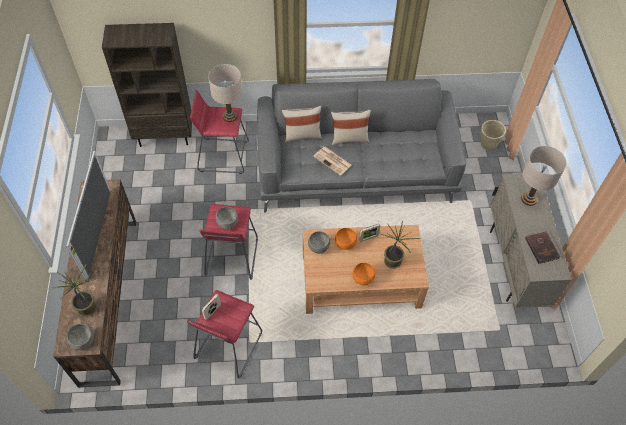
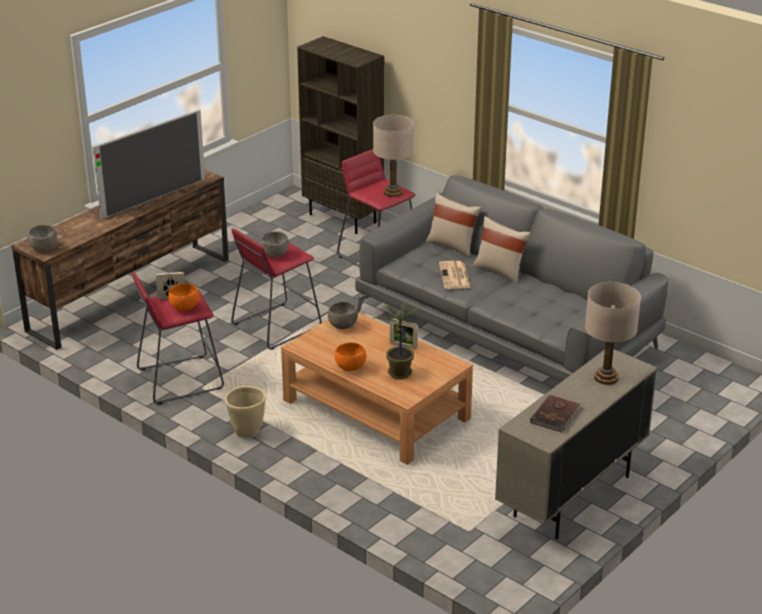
camera: 45 degrees right, 25 degrees down
(88, 308) = (77, 233): potted plant -> none
(345, 243) = (373, 337): orange bowl -> orange bowl (185, 307)
(487, 145) = (702, 393): beige planter -> beige planter (247, 431)

